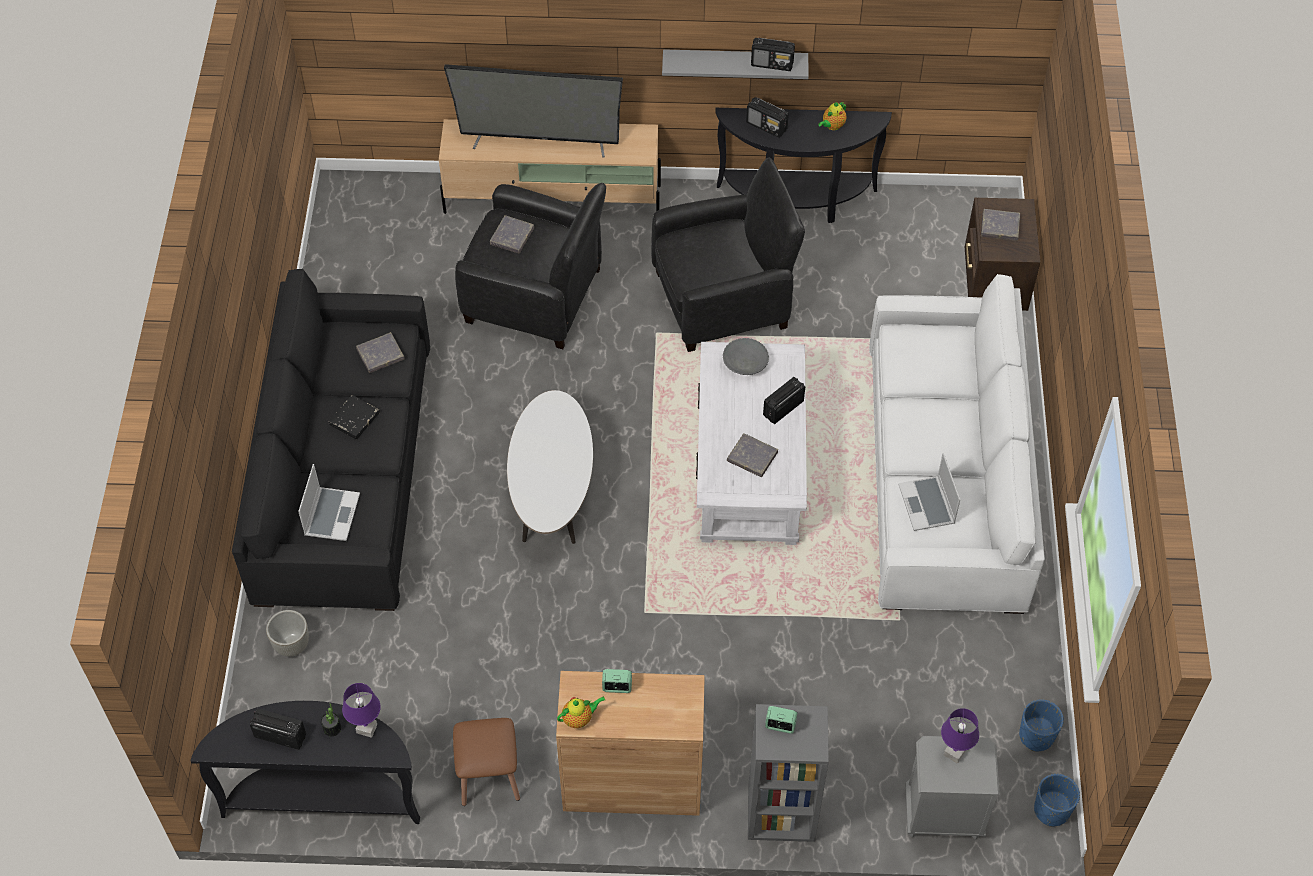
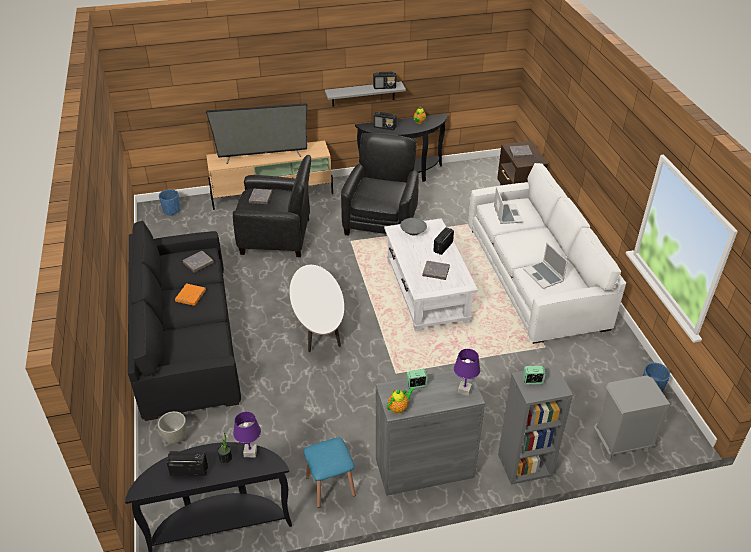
camera: 15 degrees left, 15 degrees down
(331, 514) = (188, 346): laptop -> laptop (507, 214)
(354, 419) = (190, 296): black book -> orange book
(489, 776) = (330, 486): brown stool -> blue stool
(632, 782) = (424, 467): brown cabinet -> grey cabinet
(723, 299) = (381, 221): black armchair -> black armchair turned 45 degrees counterclockwise
(953, 753) = (631, 387): purple table lamp -> purple table lamp (464, 390)
(1051, 810) = (681, 425): blue planter -> blue planter (171, 210)

